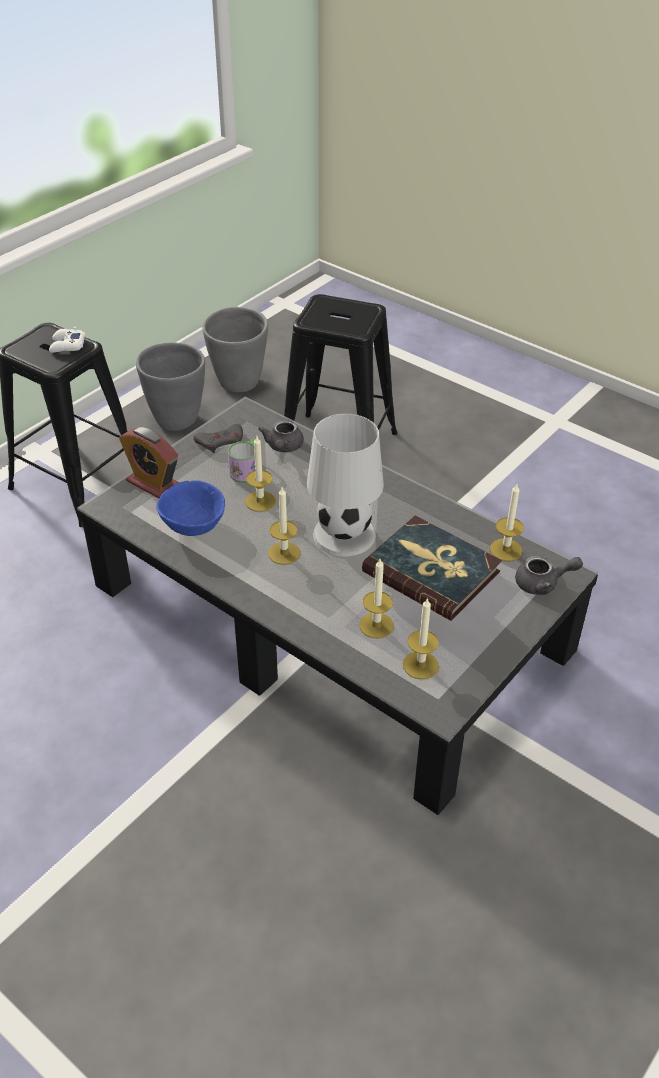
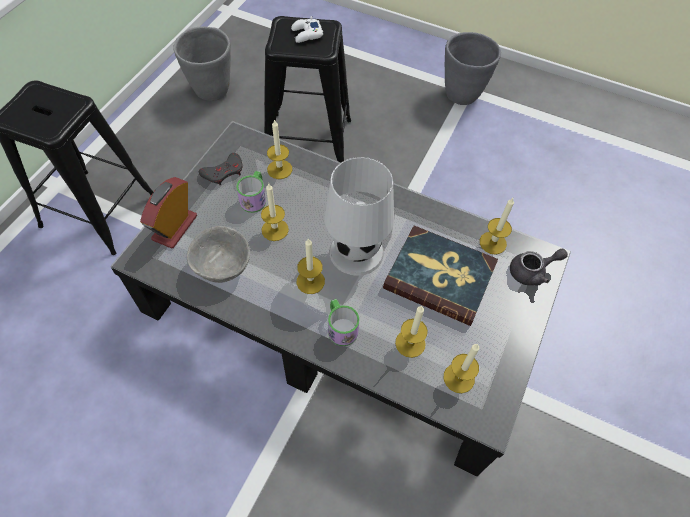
camera: 15 degrees left, 15 degrees up
(67, 345) = (59, 105): white game controller -> white game controller (306, 34)
(153, 484) = (175, 227): alarm clock -> alarm clock turned 90 degrees clockwise
(177, 420) = (169, 134): grey planter -> grey planter (461, 95)
(193, 525) = (222, 266): blue bowl -> grey bowl
(283, 447) = (279, 169): grey teapot -> candle
(303, 598) = (340, 327): none -> mug

